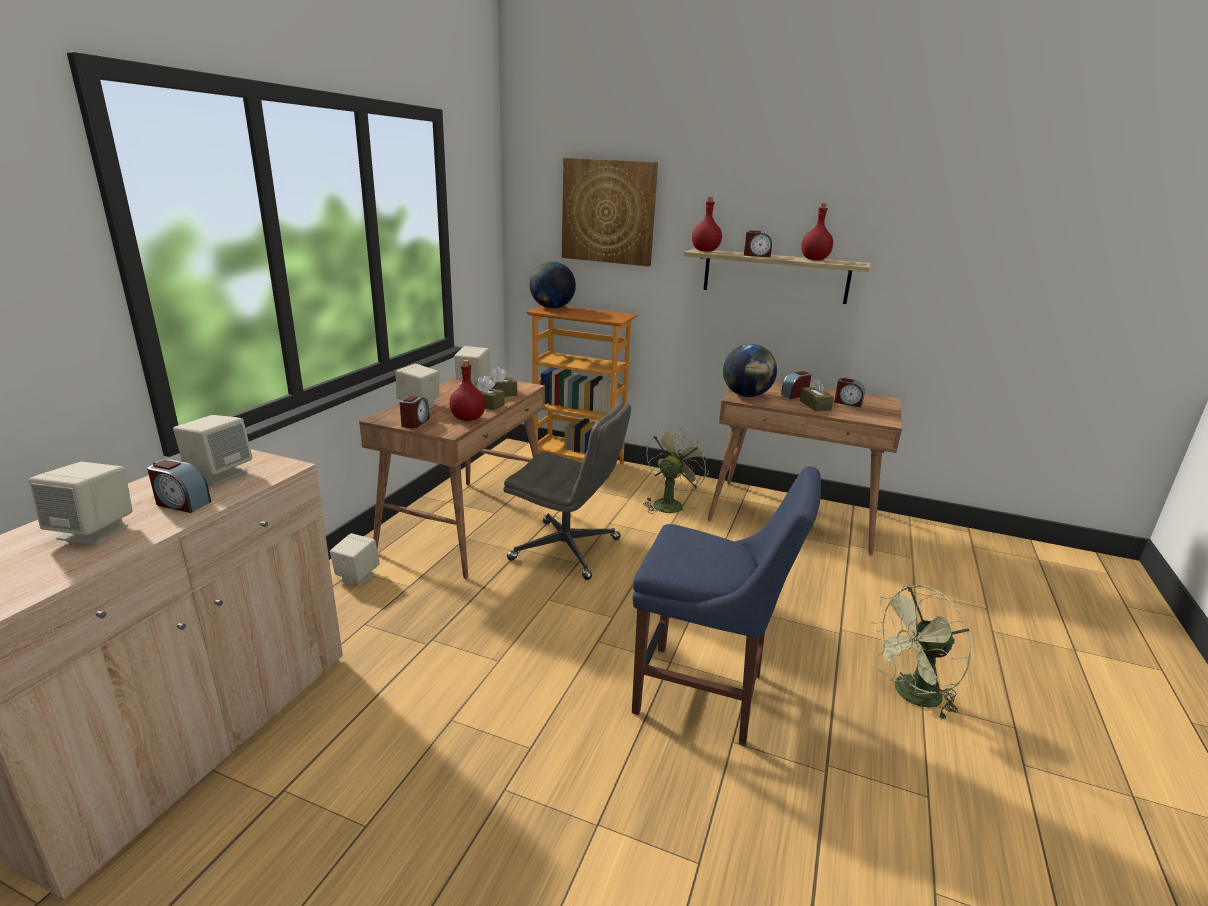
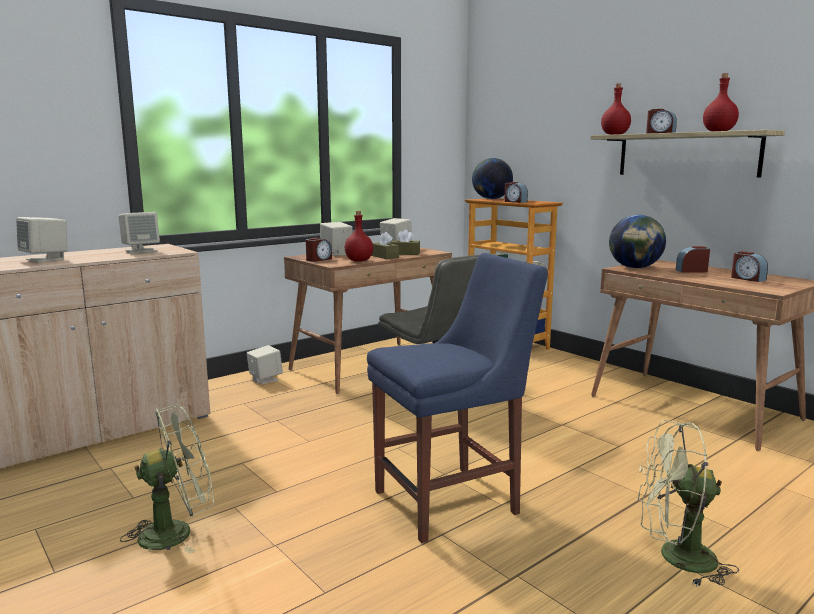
camera: 30 degrees right, 10 degrees down
(182, 503) = (102, 256): alarm clock -> alarm clock (515, 202)
(608, 212) = (542, 112): picture -> none
(669, 503) = (564, 379): green fan -> green fan (177, 532)
(706, 695) = (452, 500): blue chair -> blue chair turned 75 degrees counterclockwise
(815, 405) = (702, 277): brown tissue box -> none

